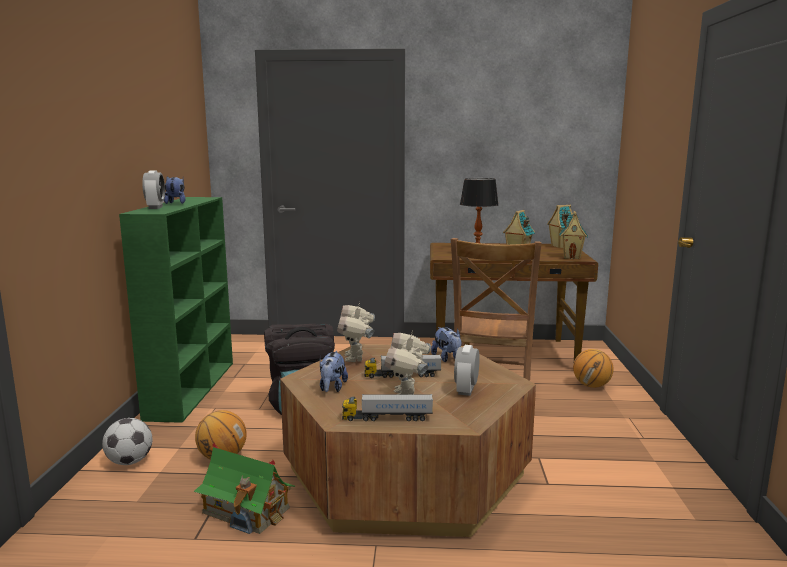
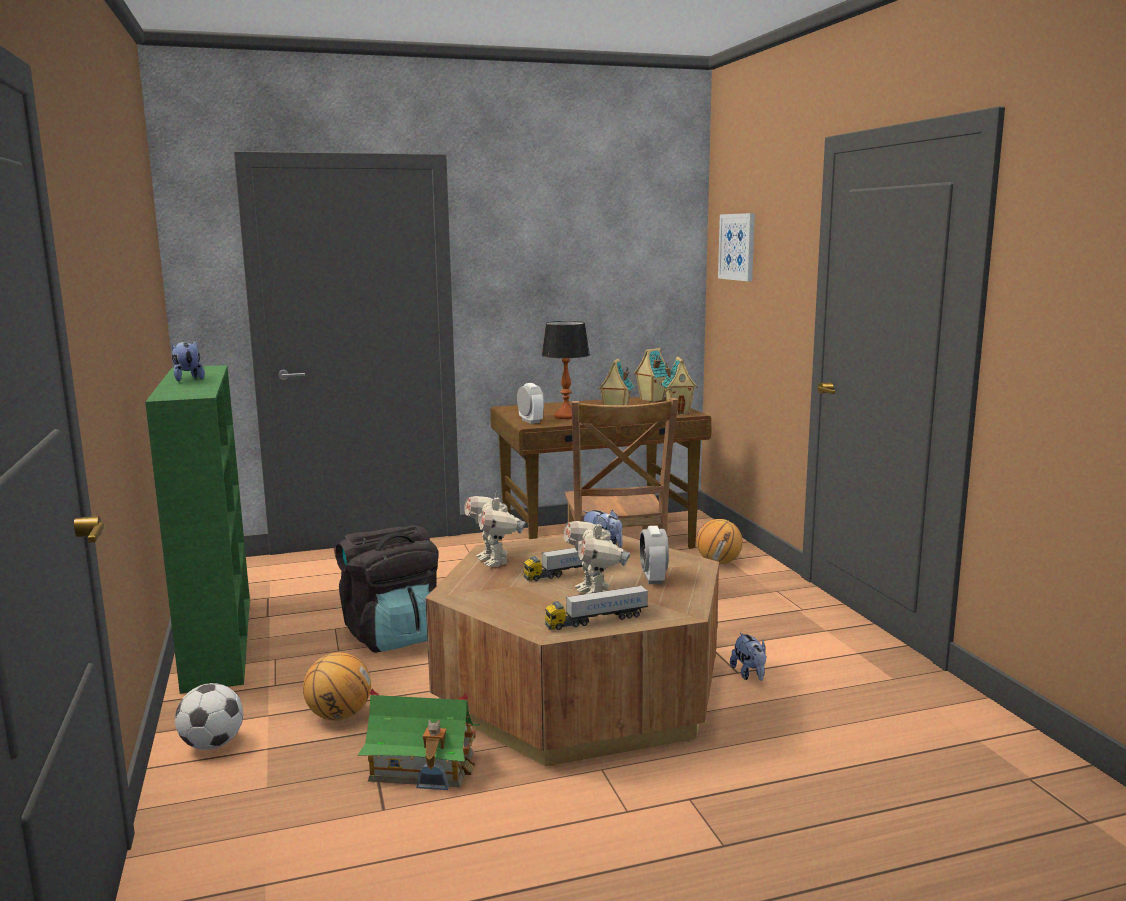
camera: 20 degrees left, 0 degrees up
(155, 207) = (175, 388): alarm clock -> alarm clock (530, 421)
(332, 388) = (501, 599): plush toy -> plush toy (749, 675)
(639, 120) = (737, 247): none -> picture

